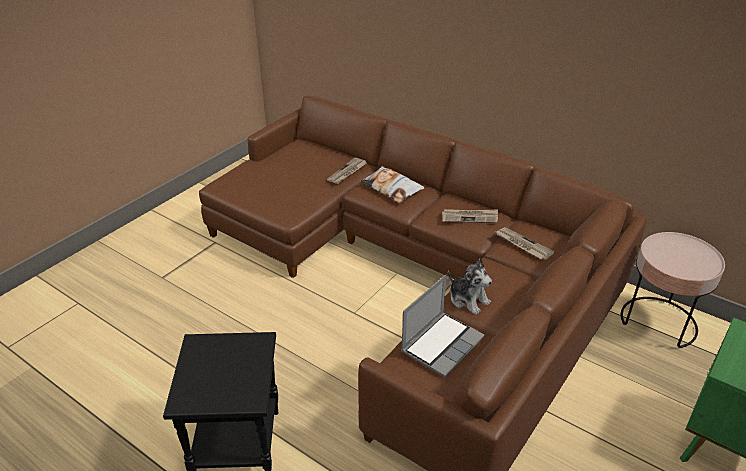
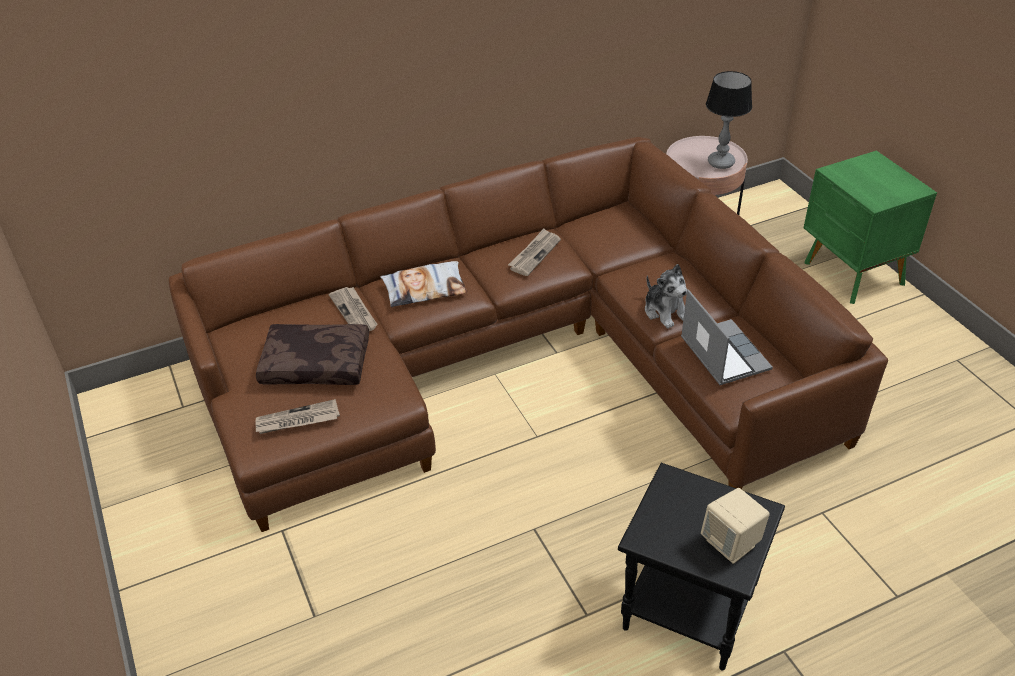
camera: 60 degrees left, 5 degrees up
(210, 391) = (731, 543): none -> beige speaker
(293, 176) = (317, 363): none -> brown pillow
(468, 300) = (665, 312): plush toy -> plush toy turned 75 degrees clockwise
(522, 245) = (608, 240): newspaper -> newspaper (297, 420)
(683, 265) = (720, 163): none -> table lamp

